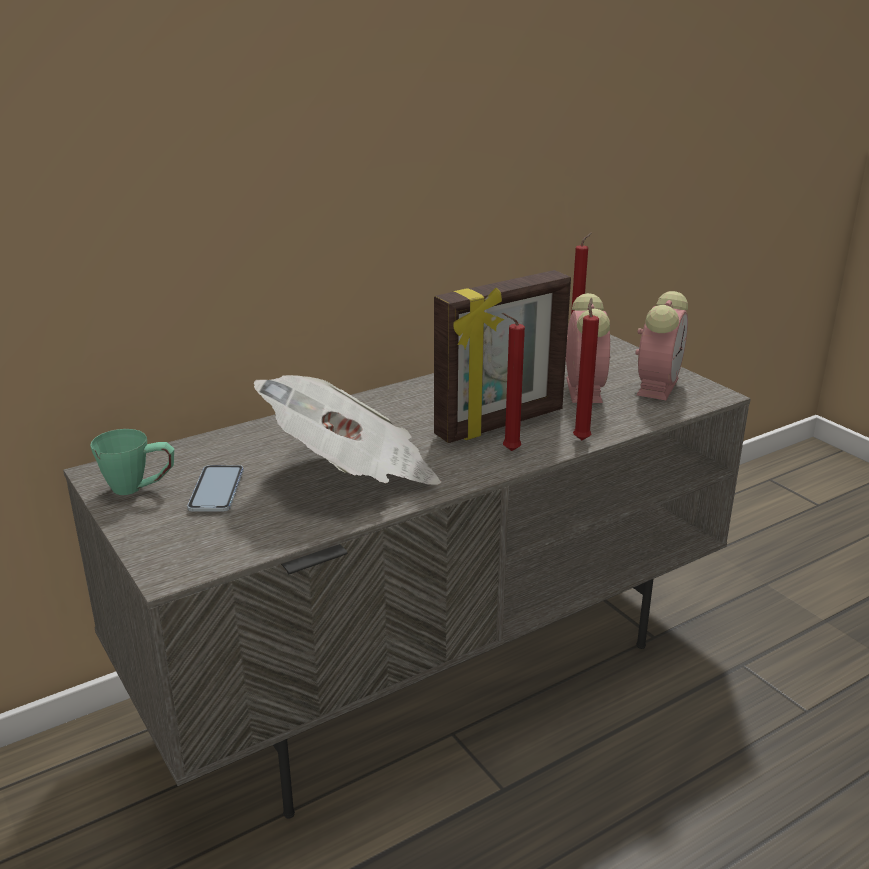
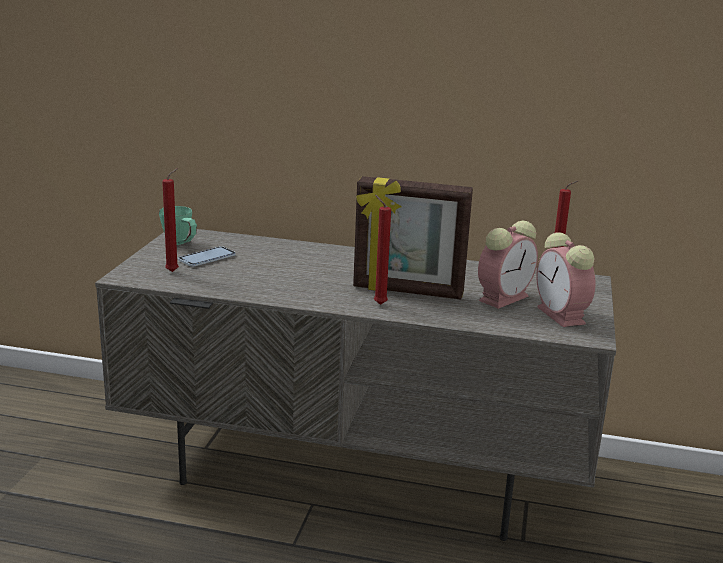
camera: 45 degrees right, 5 degrees down
(353, 473) = (279, 278): newspaper -> none
(581, 439) = (435, 317): red candle -> red candle (174, 271)
(657, 385) = (562, 316): alarm clock -> alarm clock turned 90 degrees clockwise

